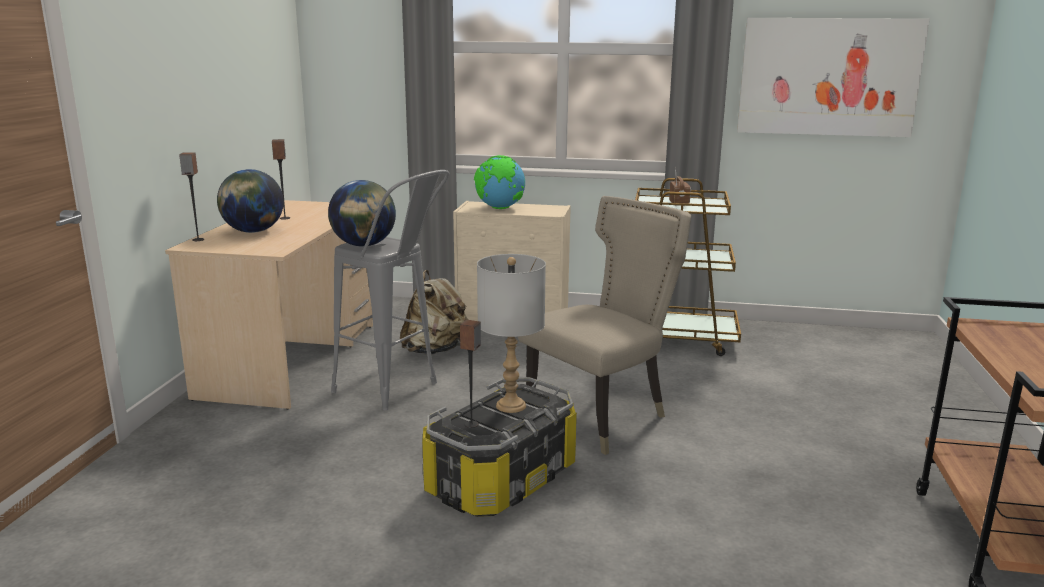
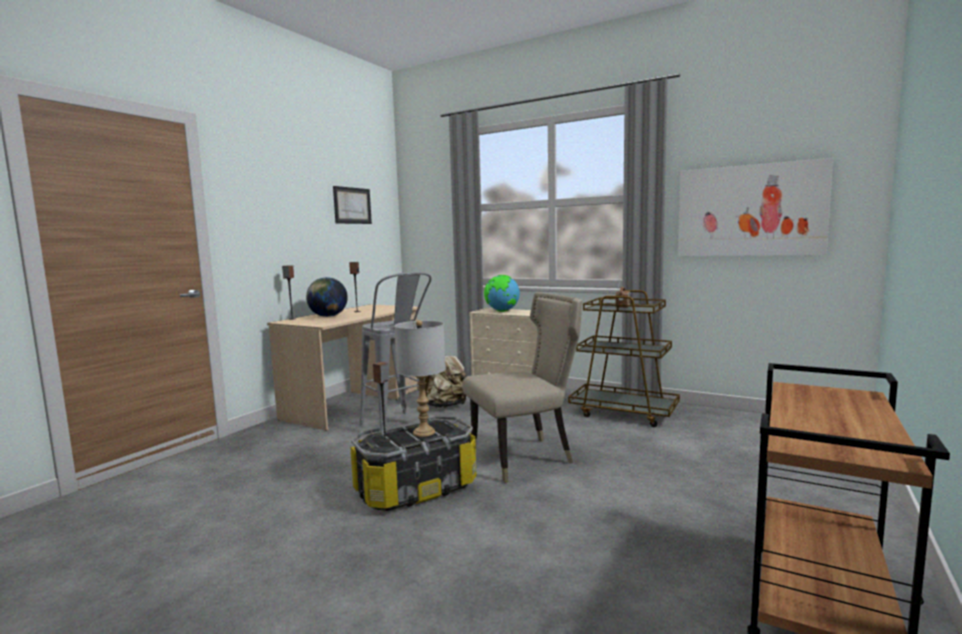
camera: 20 degrees right, 10 degrees down
(246, 39) = (352, 205): none -> picture
(364, 245) = (380, 324): globe -> none

